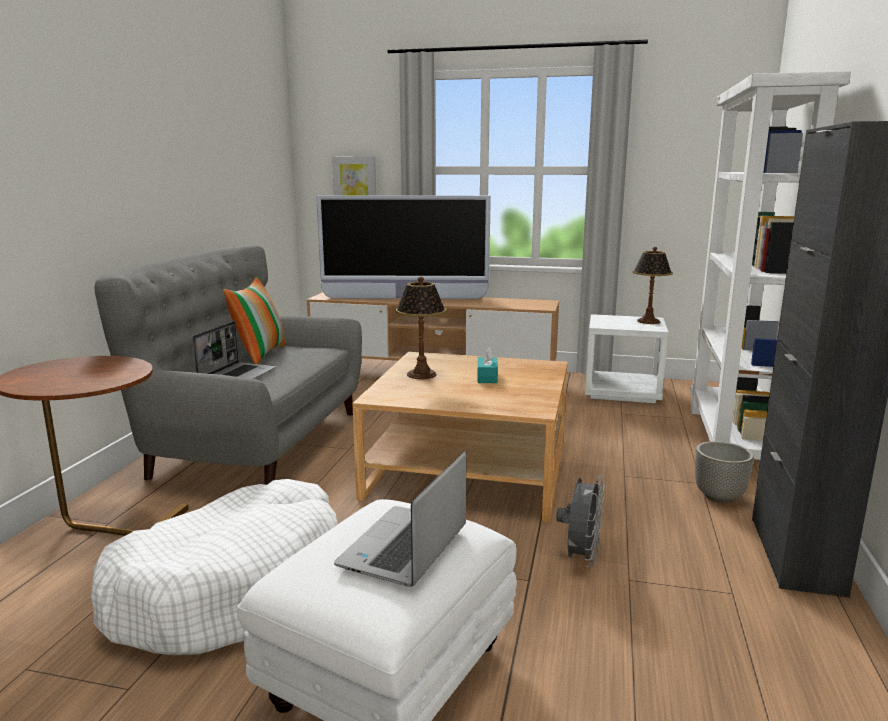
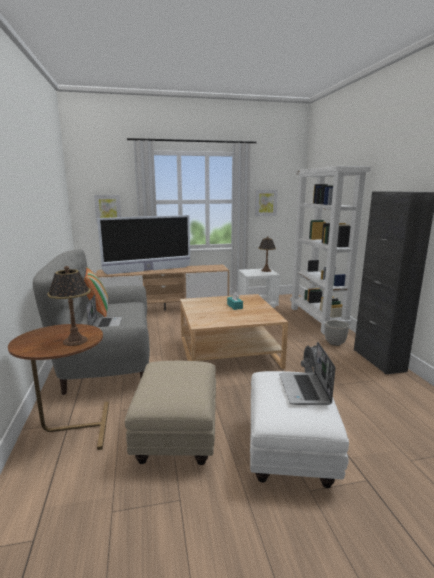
camera: 25 degrees left, 0 degrees up
(231, 587) = (177, 436): white dog bed -> beige ottoman
(421, 374) = (203, 309): table lamp -> table lamp (75, 341)
(668, 174) = (265, 203): none -> picture

